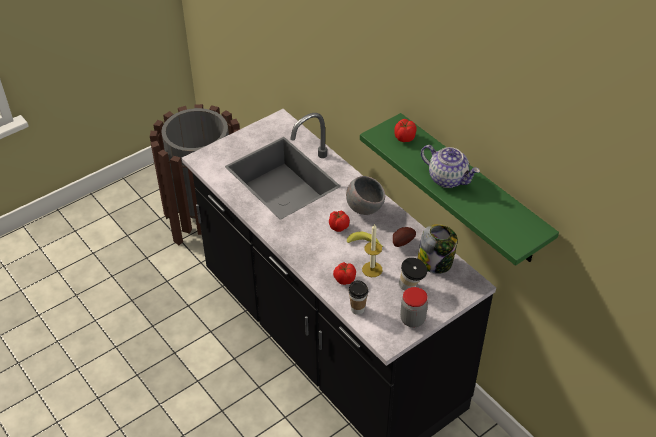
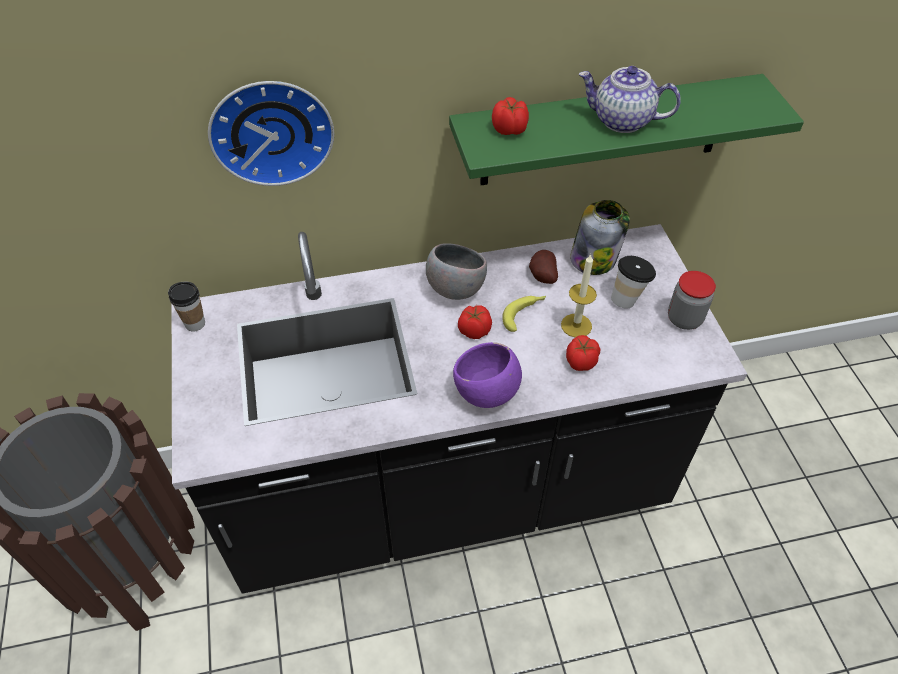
camera: 65 degrees left, 5 degrees up
(296, 246) = (486, 394): none -> purple bowl
(334, 57) = (271, 129): none -> wall clock
(357, 309) = (643, 368): cup -> cup (195, 324)
(448, 179) = (621, 121): teapot -> teapot turned 135 degrees counterclockwise

